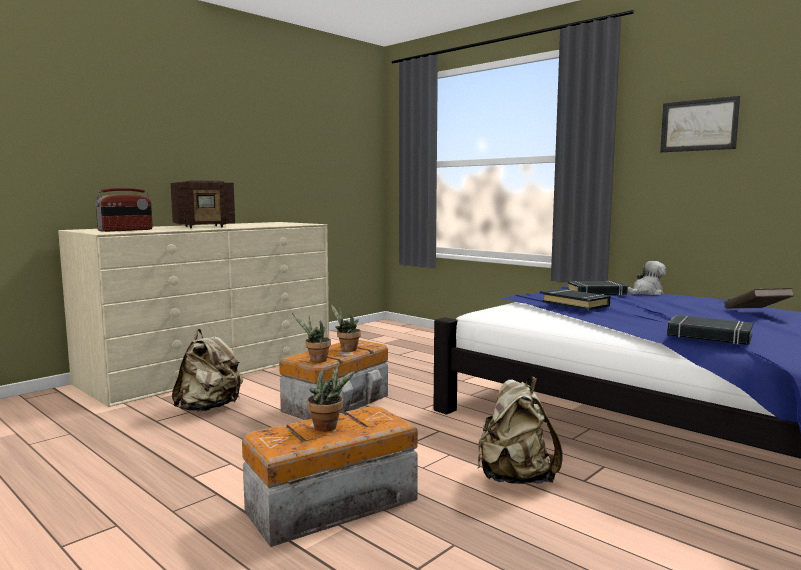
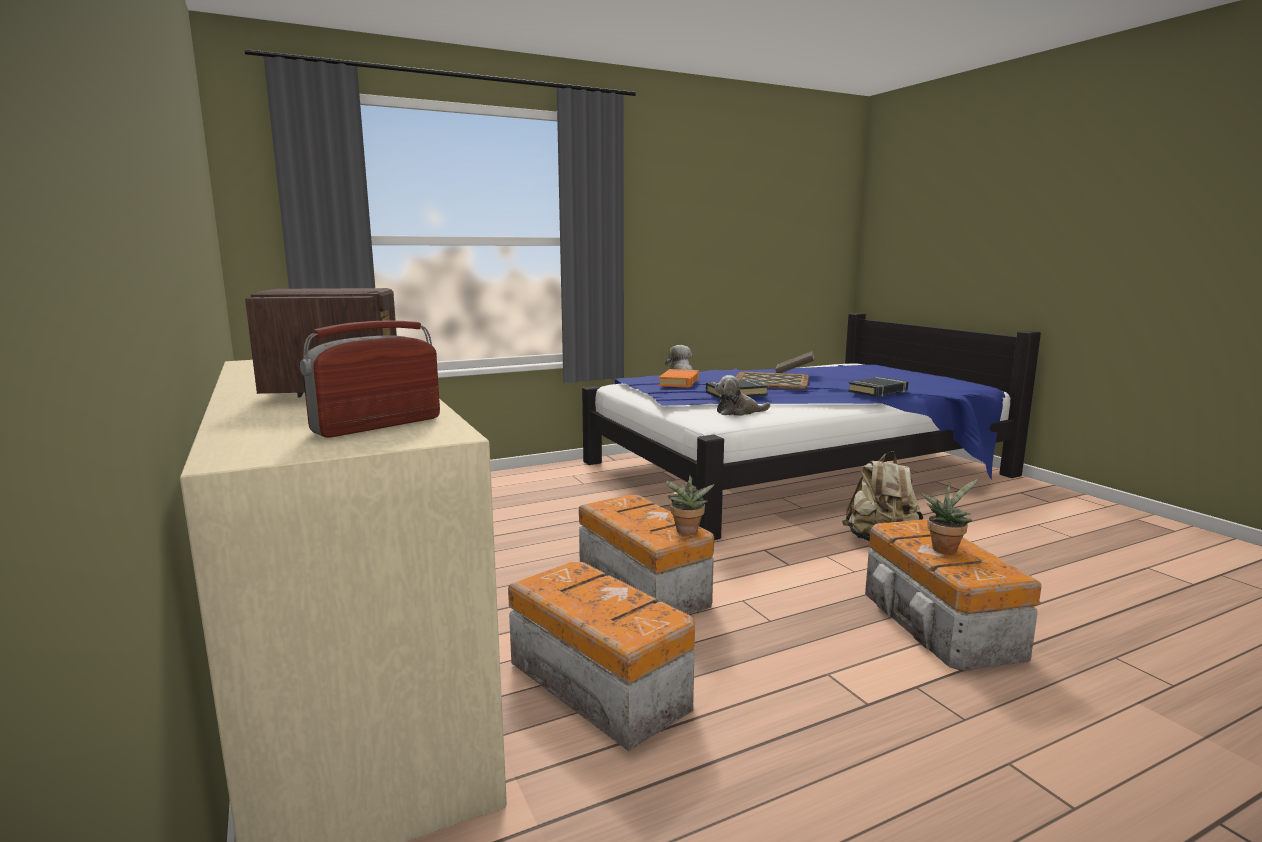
camera: 70 degrees left, 5 degrees up
(126, 230) = (377, 425): radio -> radio turned 105 degrees counterclockwise
(209, 408) = (599, 683): beige backpack -> storage box
(346, 349) = (644, 513): potted plant -> none
(526, 314) = (738, 412): none -> plush toy
(596, 292) = (679, 382): black book -> orange book
(669, 308) = (771, 381): none -> tray
(698, 125) = (680, 217): picture -> none

